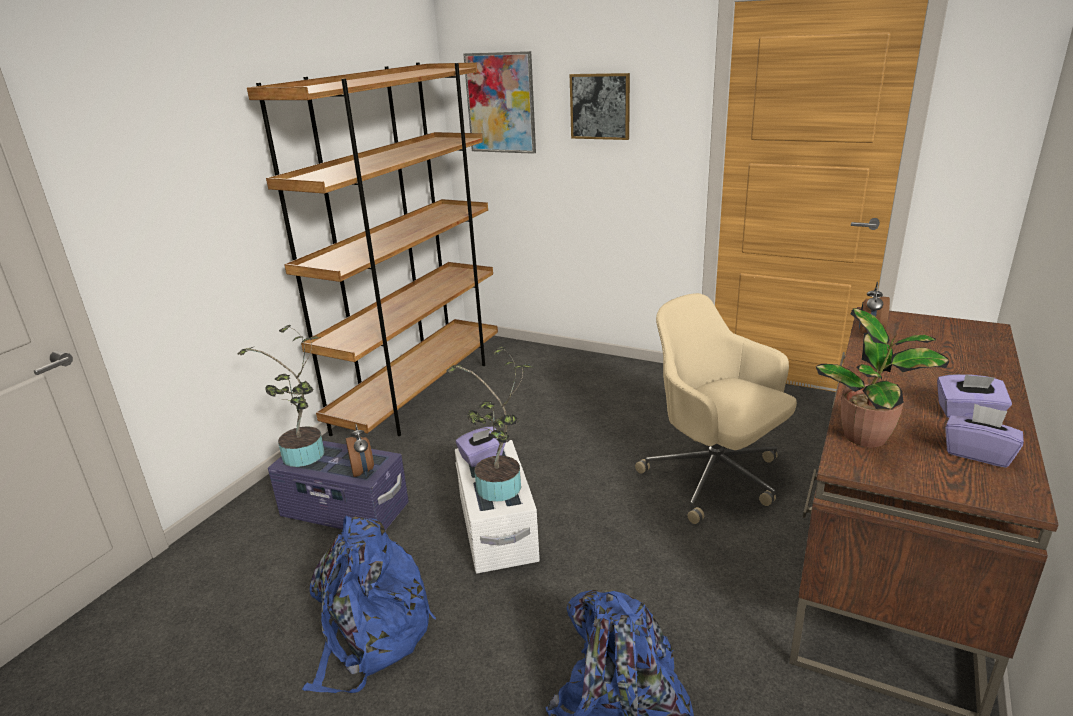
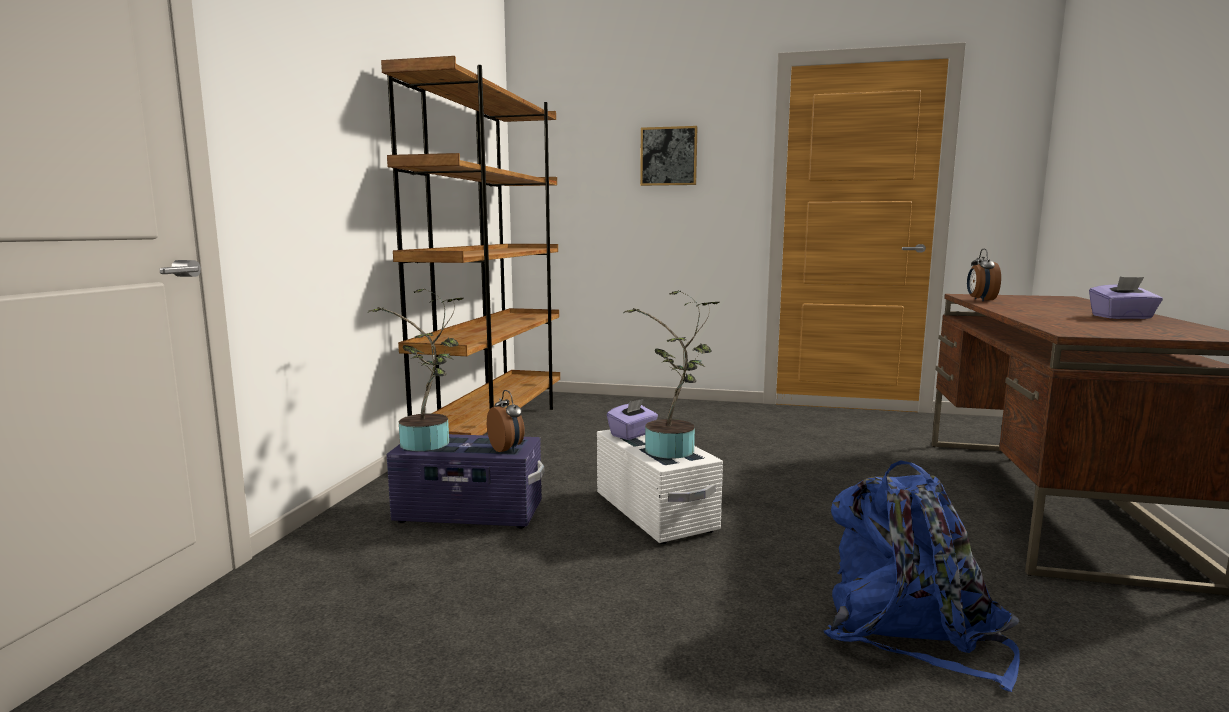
camera: 15 degrees left, 15 degrees down
(370, 635) = (570, 603): blue backpack -> none
(501, 103) = (569, 156): picture -> none
(714, 478) = (841, 465): beige office chair -> none
(868, 437) = (1067, 325): potted plant -> none
(978, 453) = (1165, 327): purple tissue box -> none

